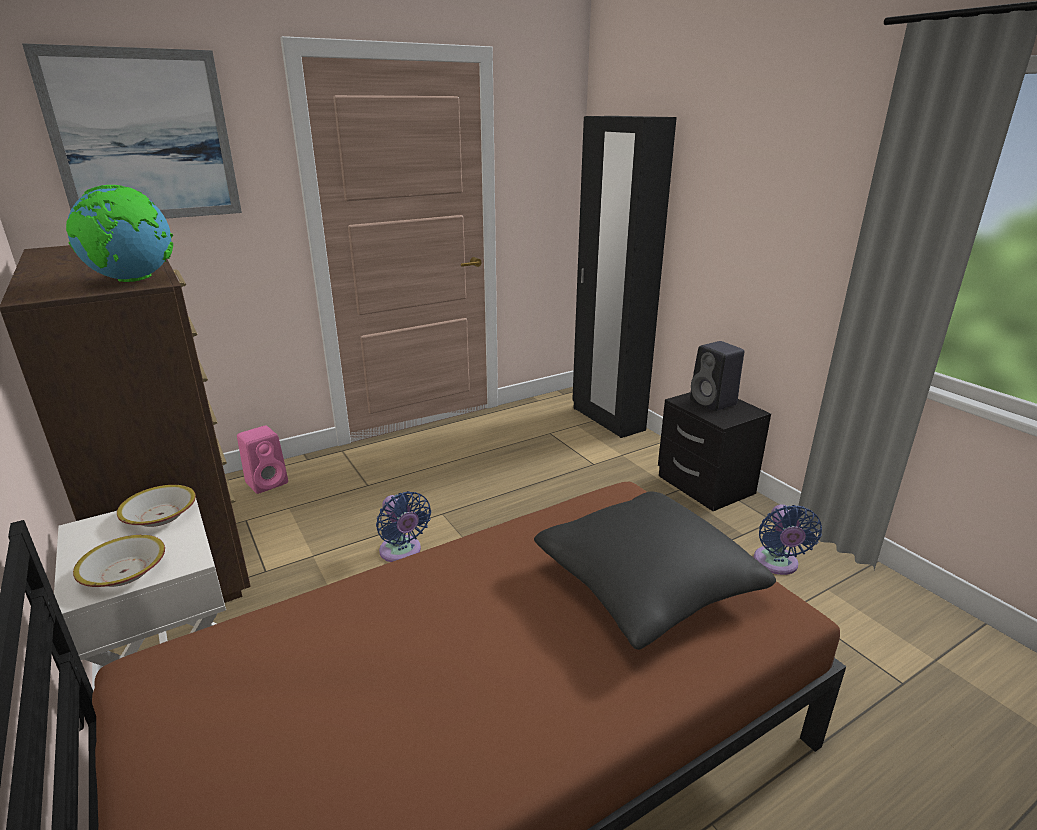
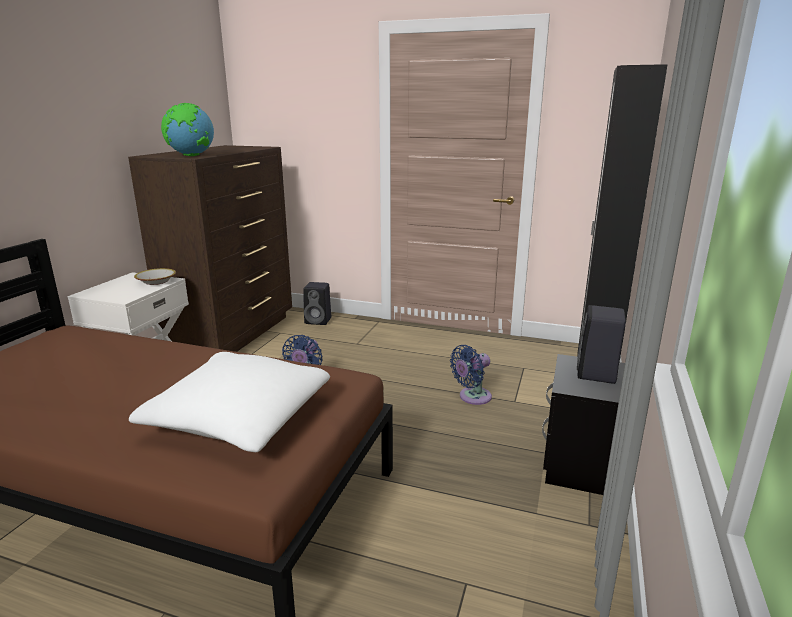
camera: 50 degrees right, 5 degrees down
(124, 572) = (106, 293): bowl -> none
(143, 137) = (295, 88): picture -> none
(268, 482) = (319, 321): pink speaker -> black speaker
(645, 584) = (239, 419): black pillow -> white pillow
(776, 564) = (518, 550): blue fan -> blue fan (472, 397)

